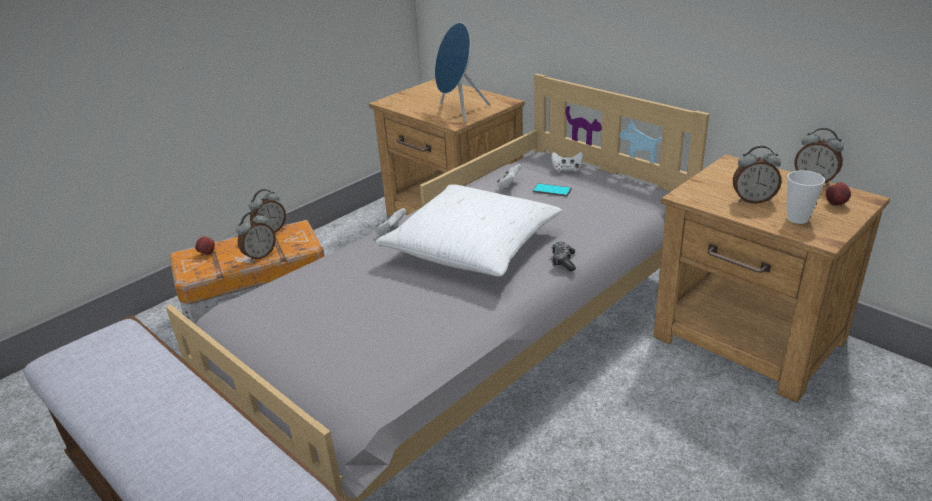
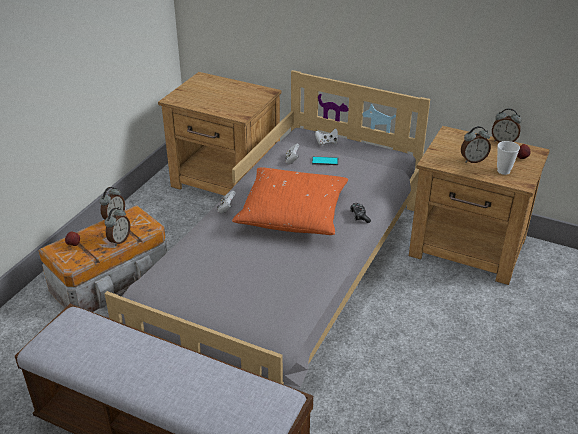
camera: 20 degrees left, 5 degrees up
(459, 111) = (237, 104): blue speaker -> none
(473, 246) = (292, 213): white pillow -> orange pillow

